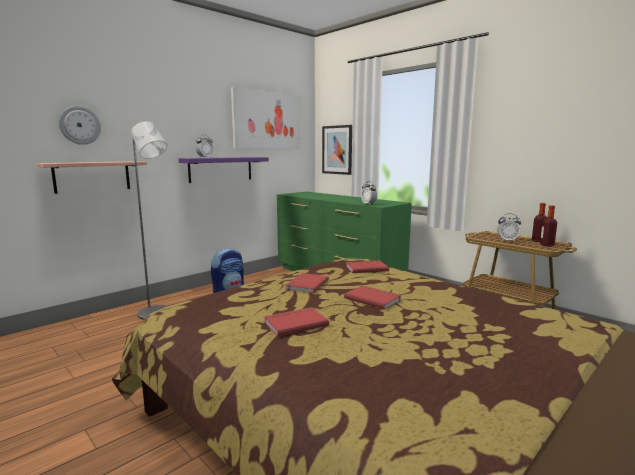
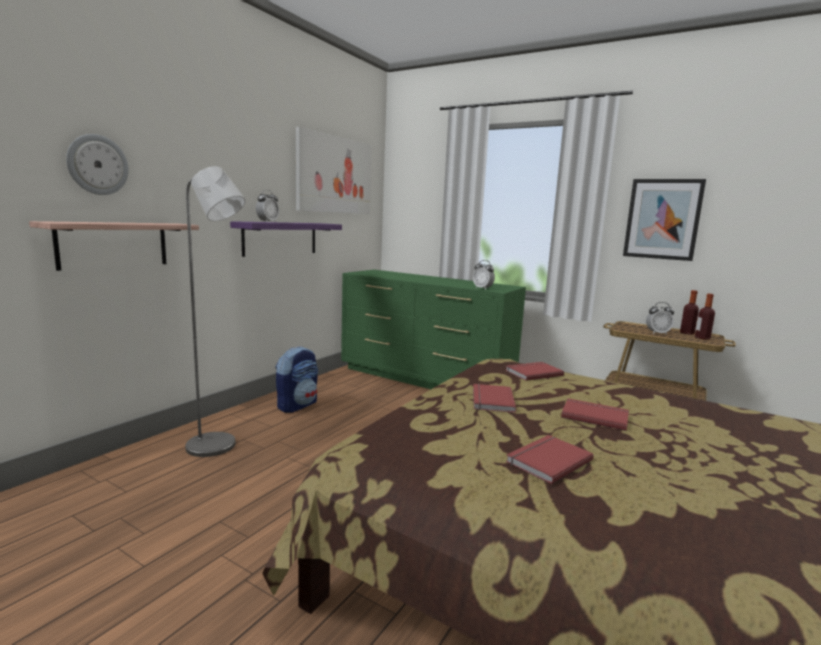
camera: 15 degrees left, 0 degrees up
(337, 150) = (416, 218): picture -> picture (662, 219)

